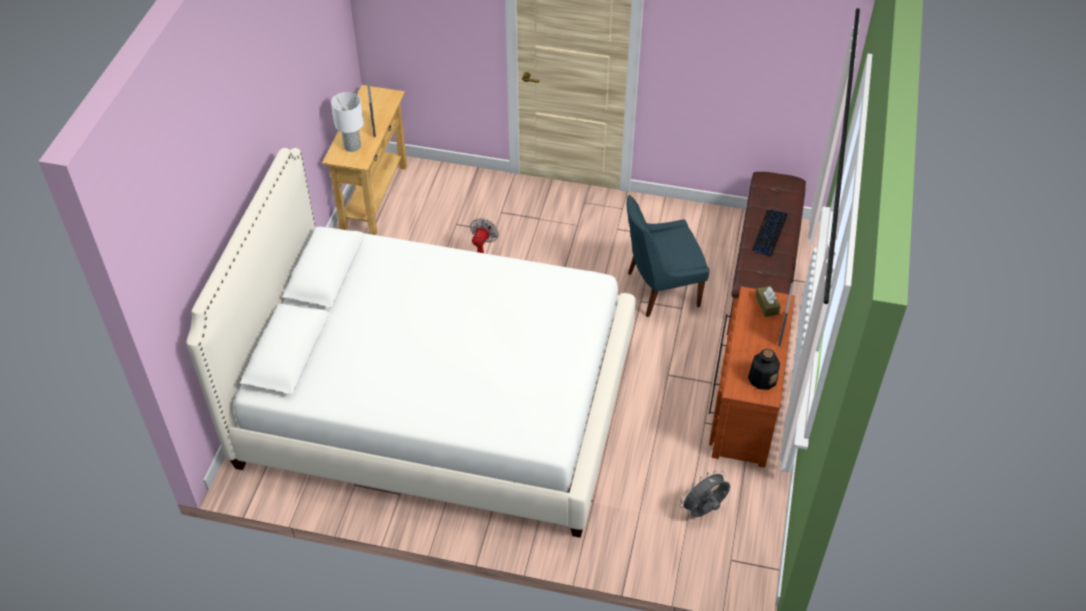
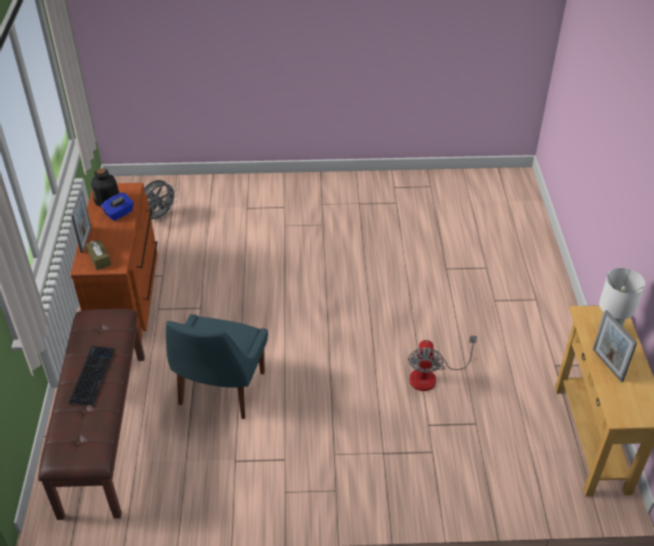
camera: 165 degrees right, 5 degrees down
(437, 401) = (399, 249): white bed -> none
(660, 290) = (220, 391): blue chair -> blue chair turned 135 degrees clockwise
(748, 356) = (119, 213): none -> blue tissue box

